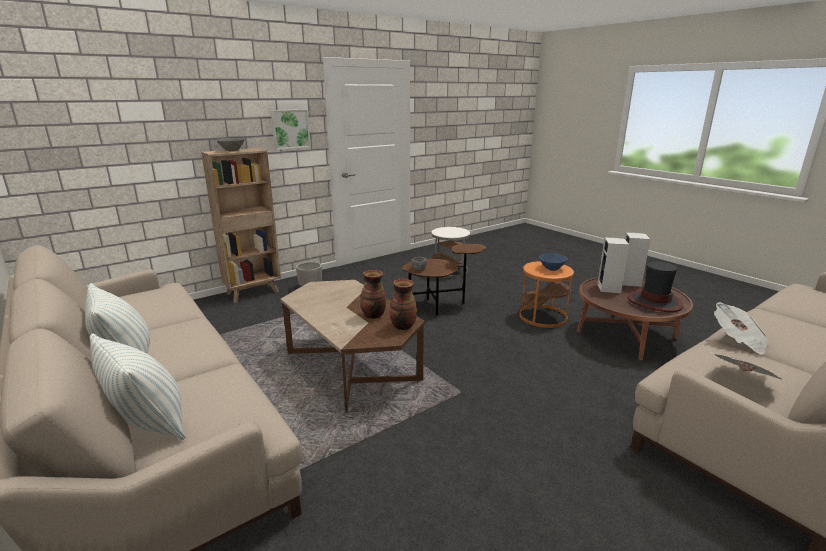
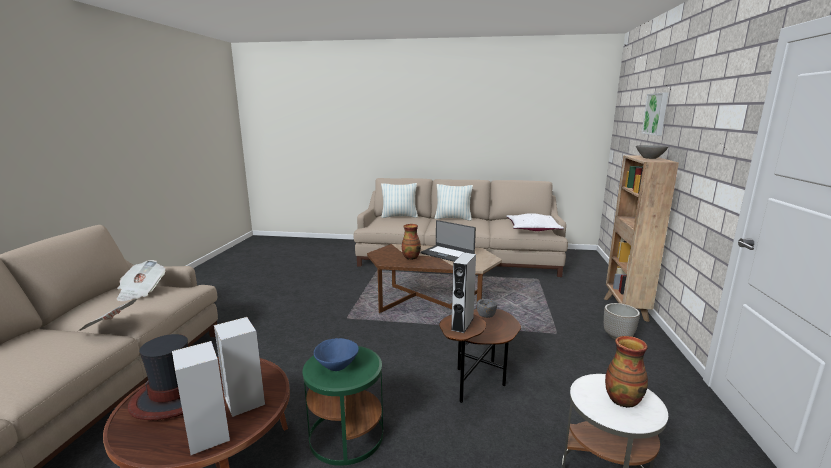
camera: 135 degrees right, 5 degrees down
(158, 294) = (532, 229): none -> white pillow
(290, 129) = (716, 147): picture -> picture (656, 114)
(331, 304) = (447, 254): none -> laptop
(402, 326) = (383, 258): vase -> vase (622, 400)
(467, 247) = (462, 324): none -> grey speaker
(543, 316) = (346, 436): orange side table -> green side table

